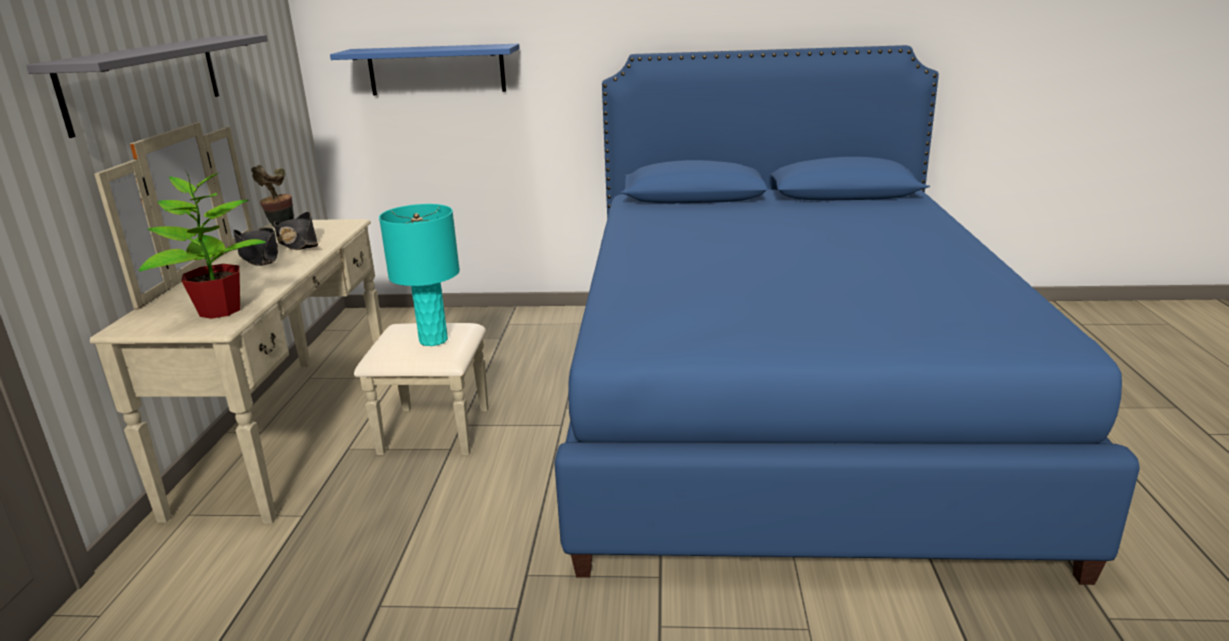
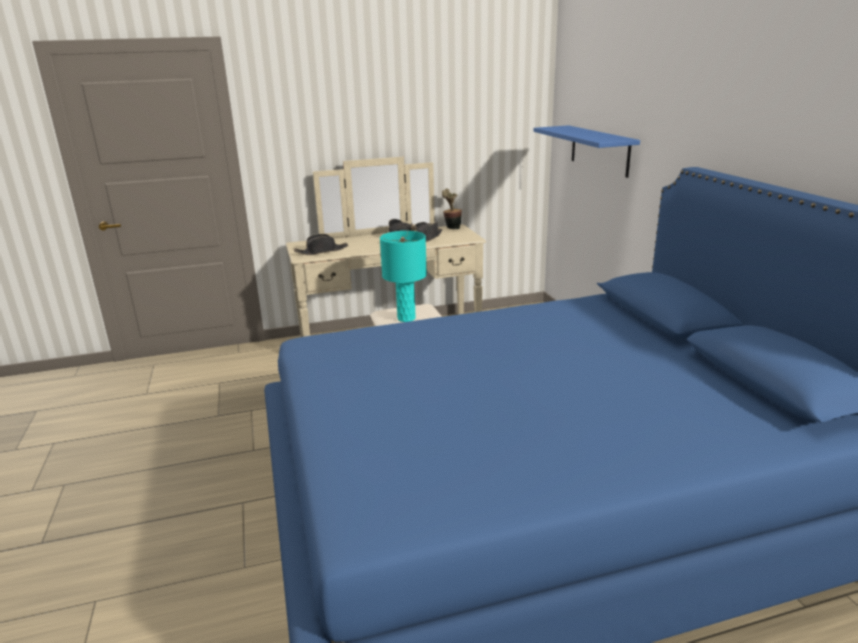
camera: 70 degrees right, 0 degrees up
(145, 81) = (376, 131): grey shelf -> none
(219, 310) = (322, 251): potted plant -> black hat

